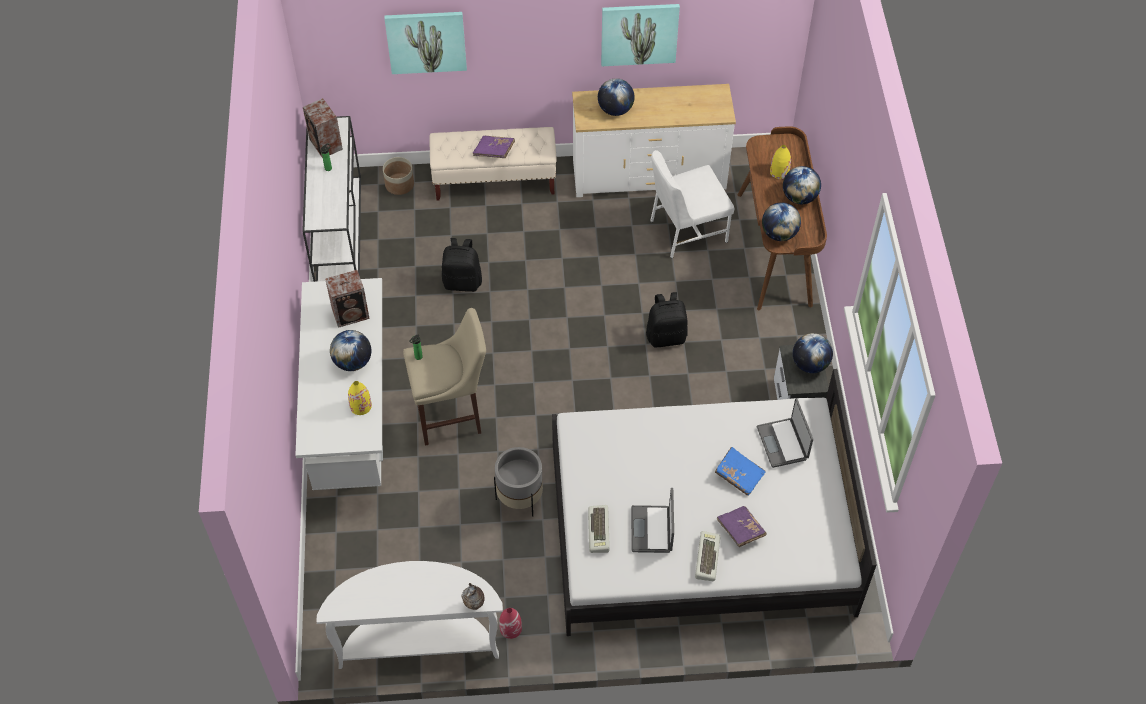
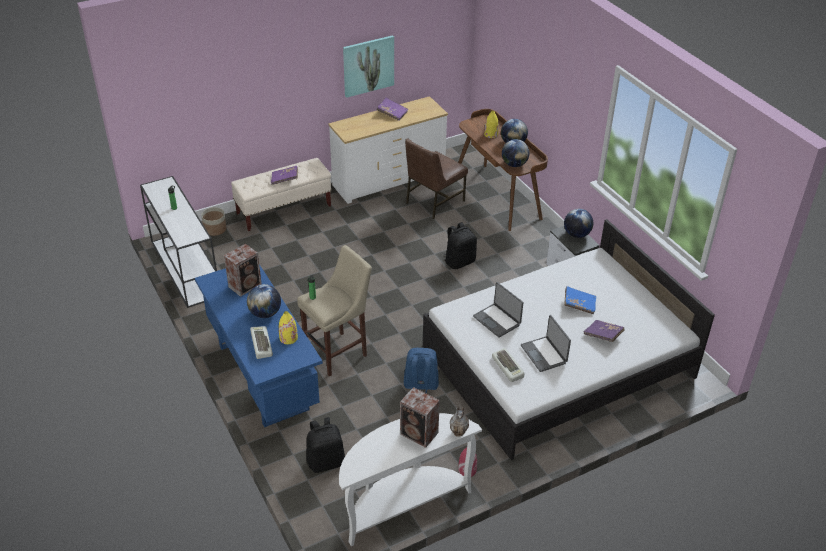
camera: 25 degrees left, 15 degrees down
(326, 145) = (164, 196): speaker -> speaker (419, 434)
(351, 418) = (262, 377): white desk -> blue desk
(426, 42) = (223, 99): picture -> none
(462, 281) = (296, 271): black backpack -> black backpack (326, 461)
(520, 498) = (420, 386): grey planter -> blue backpack
(615, 110) = (364, 125): globe -> none
(662, 100) = (392, 113): none -> purple book
(686, 230) = (433, 202): white chair -> brown chair
(706, 557) = (592, 358): keyboard -> keyboard (260, 344)
(783, 443) = (594, 278): laptop -> laptop (497, 320)

